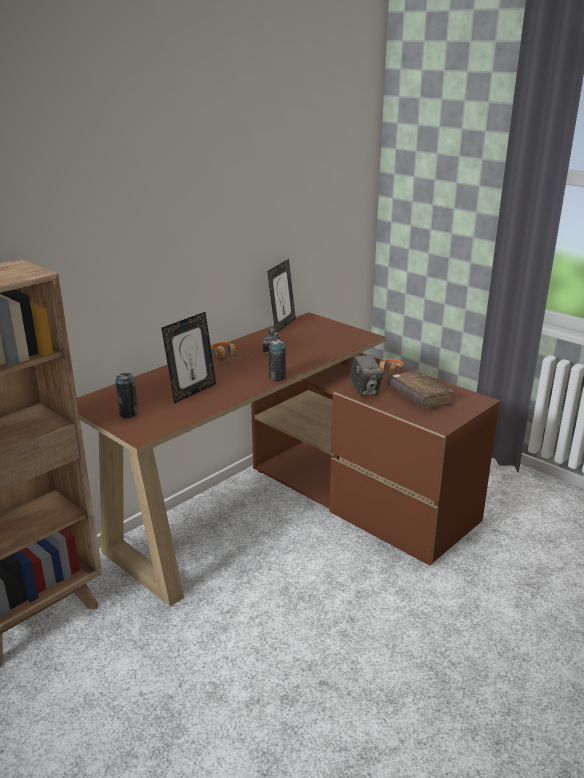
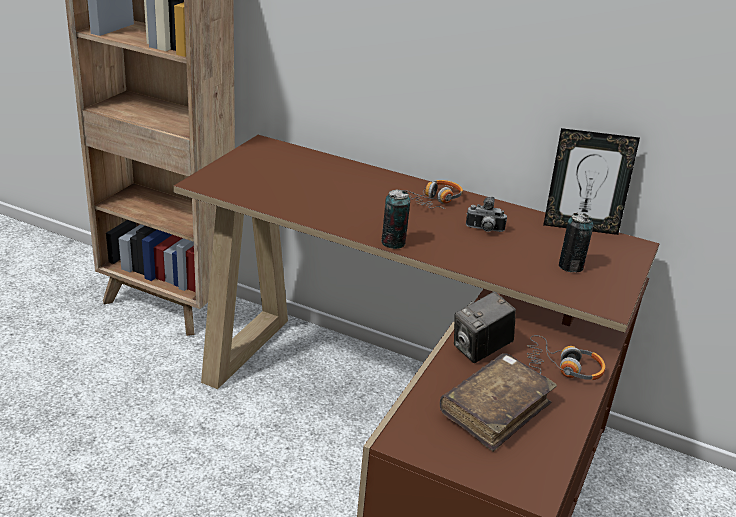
camera: 70 degrees right, 5 degrees up
(129, 414) = (247, 169): can -> can (570, 266)
(192, 392) = (318, 194): picture frame -> none

